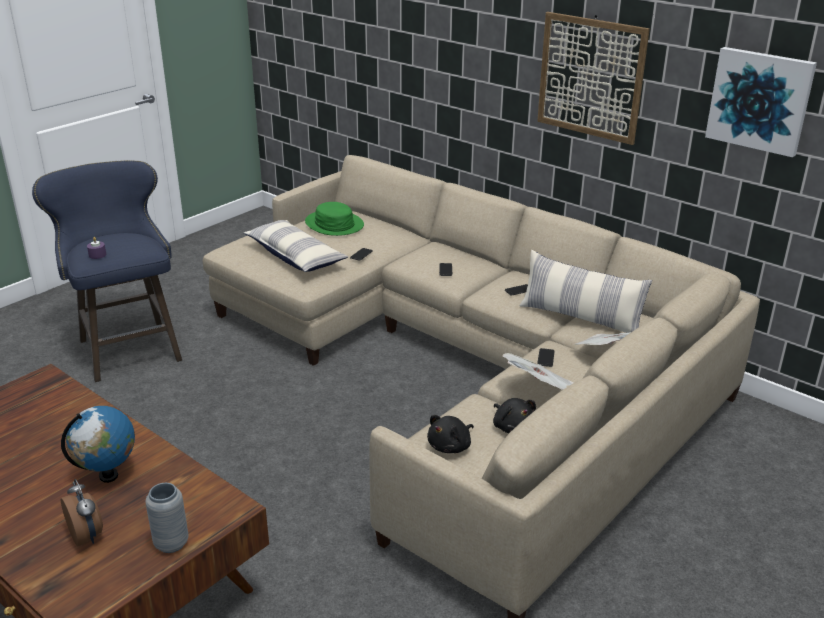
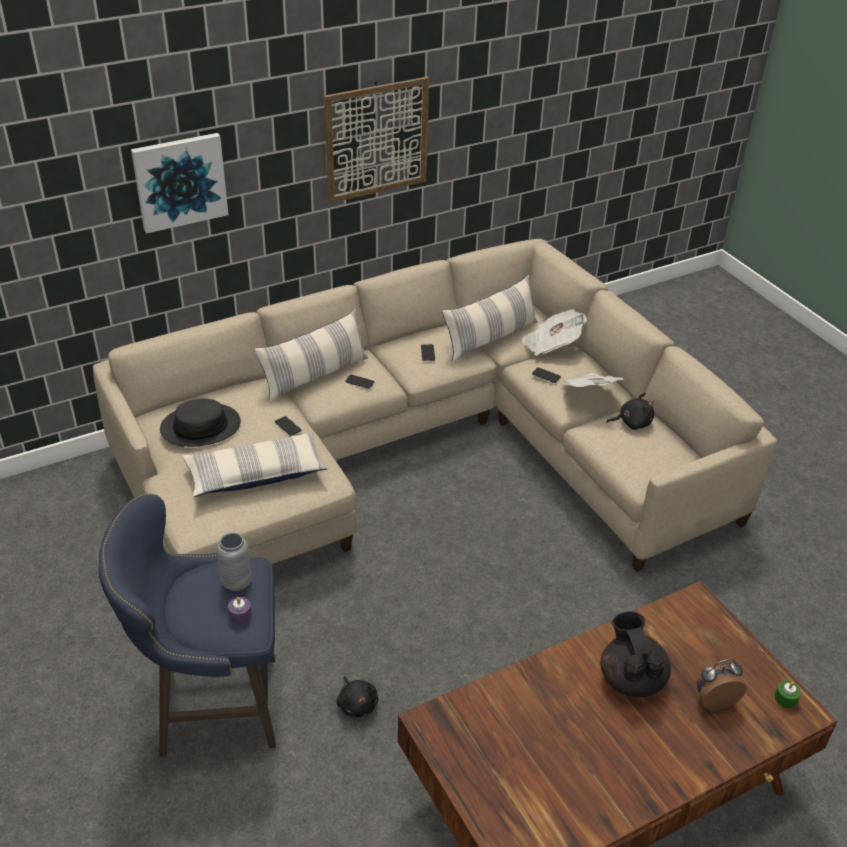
camera: 70 degrees left, 10 degrees up
(97, 592) = (785, 698): none -> green candle
(108, 476) = (631, 678): globe -> black teapot
(171, 543) = (735, 644): grey vase -> grey vase (237, 582)
(334, 224) = (200, 427): green hat -> black hat
(438, 252) = (315, 376): none -> pillow
(451, 446) = (647, 461): black plush toy -> black plush toy (357, 704)
(759, 100) = (519, 101): picture -> picture (180, 181)

